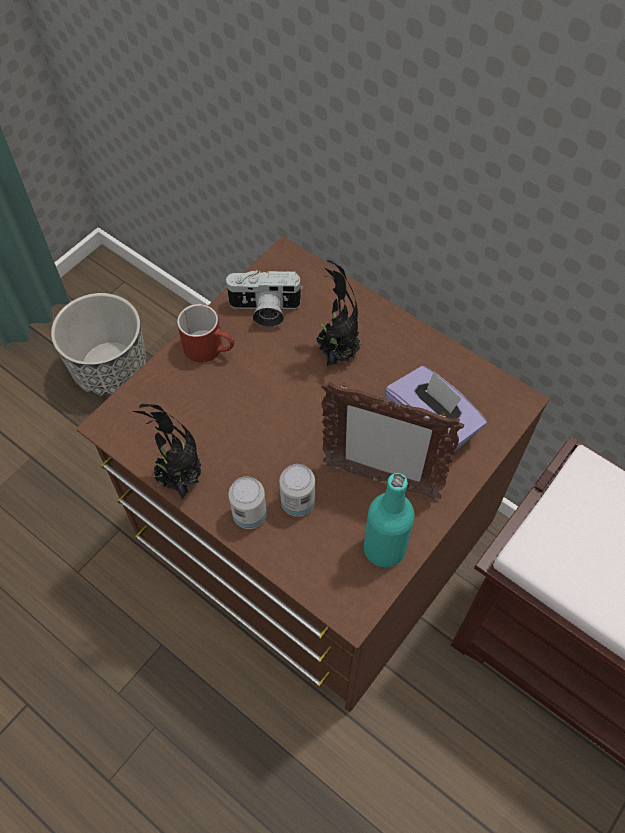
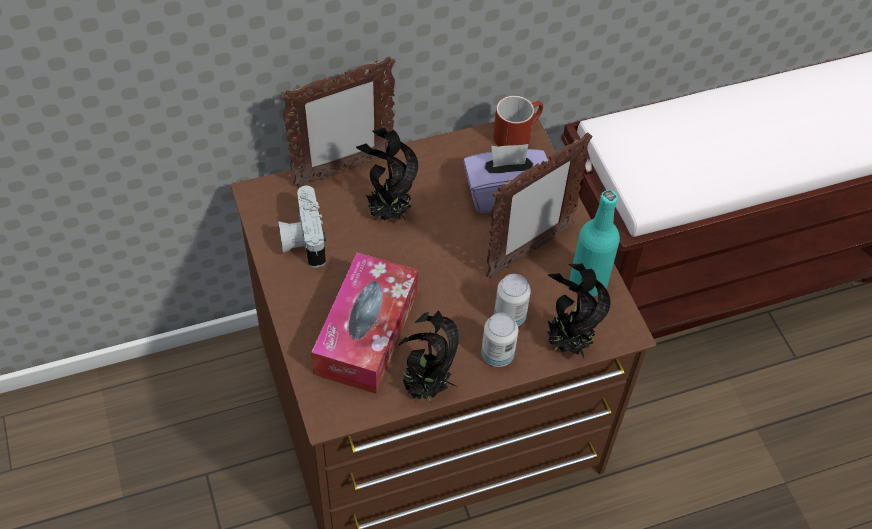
camera: 60 degrees left, 5 degrees down
(111, 368) = (104, 484): planter -> none
(204, 405) = (366, 333): none -> tissue box
(210, 348) = (309, 298): red mug -> red mug (517, 133)
(264, 310) = (302, 239): camera -> camera turned 135 degrees clockwise
(300, 565) = (566, 344): none -> potted plant
(356, 296) = (343, 170): none -> picture frame

